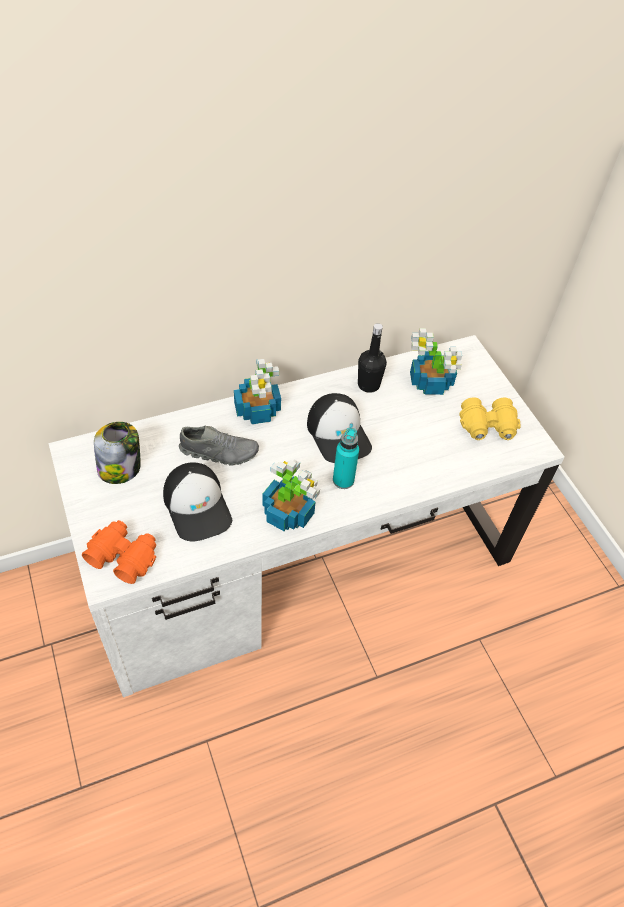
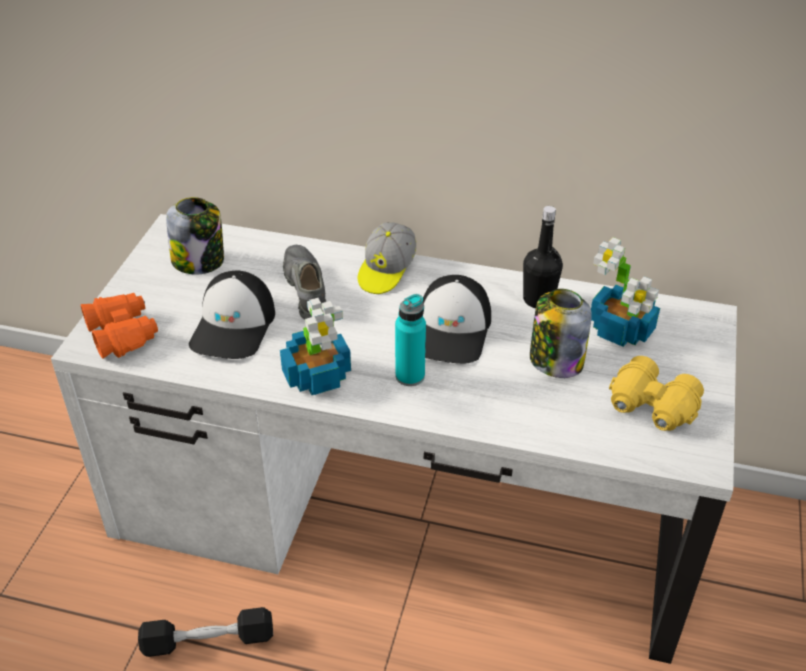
camera: 40 degrees right, 10 degrees down
(219, 452) = (306, 290): grey shoe -> grey shoe turned 150 degrees counterclockwise
(254, 719) = (208, 641): none -> black dumbbell
(258, 410) = (386, 270): potted plant -> cap
(414, 423) = (555, 360): none -> jar

